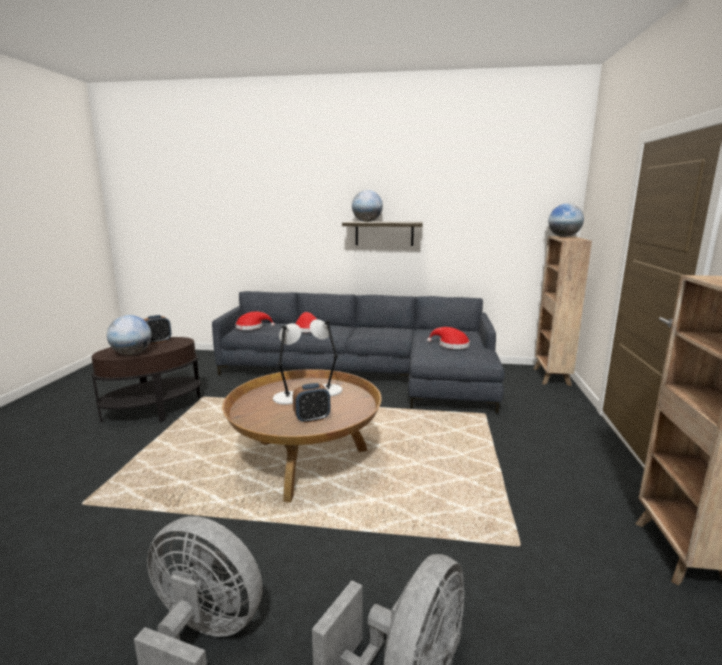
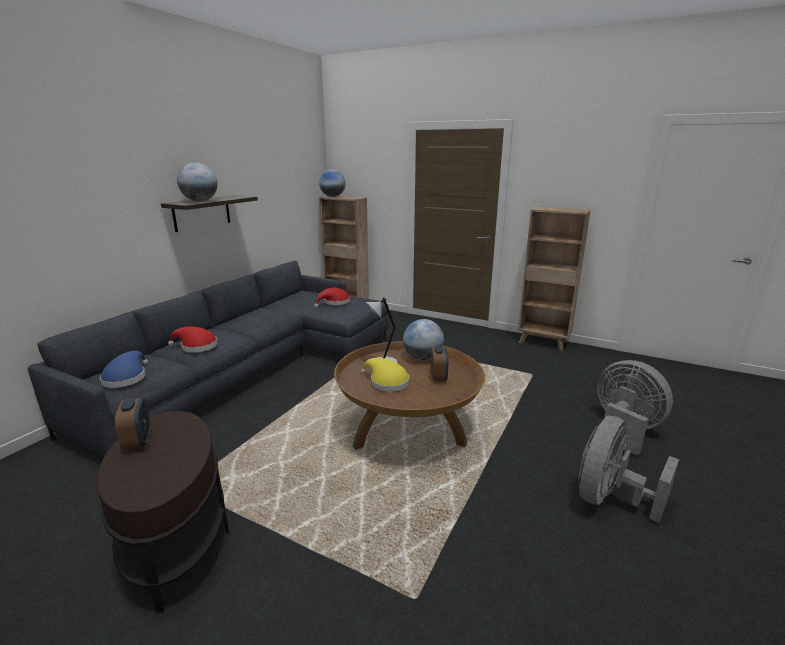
camera: 70 degrees left, 5 degrees up
(132, 353) = (181, 464): globe -> globe (423, 357)
(251, 327) = (126, 378): red hat -> blue hat
(288, 397) = (386, 382): grey table lamp -> yellow hat

